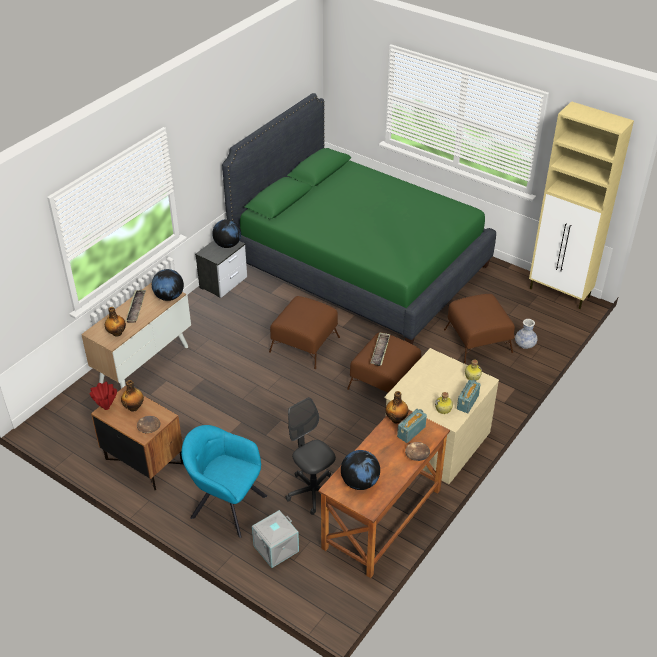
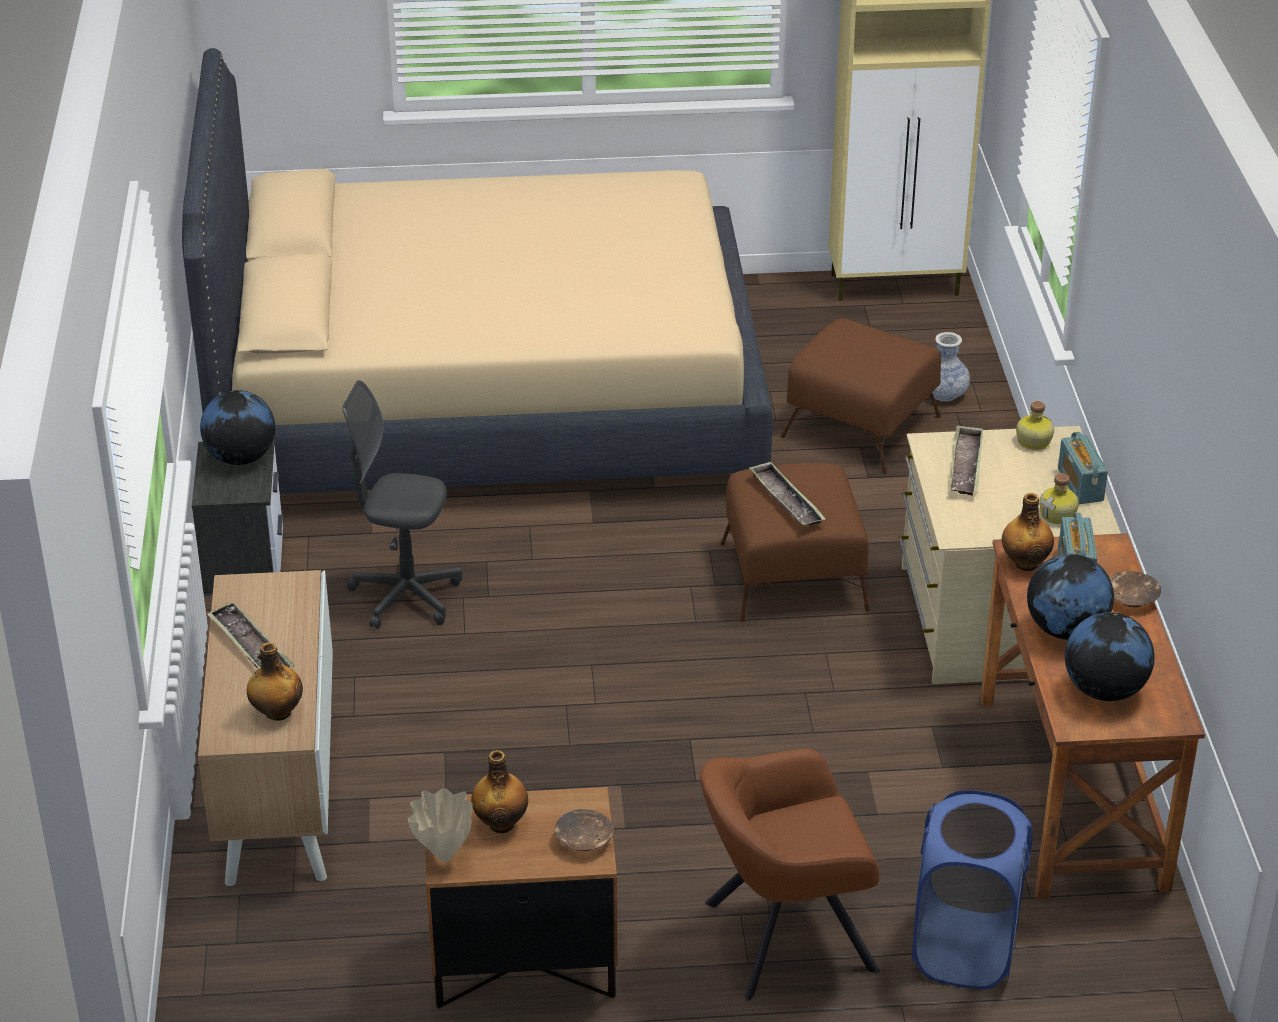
camera: 40 degrees left, 5 degrees down
(106, 407) = (444, 855): red vase -> beige vase
(169, 297) = (293, 593): globe -> globe (1065, 630)
(226, 505) = (783, 938): turquoise armchair -> brown armchair
(276, 549) = (965, 949): grey storage box -> blue laundry basket
(305, 344) = (562, 588): brown ottoman -> none
(312, 492) = (904, 822): grey office chair -> grey office chair (405, 596)
(360, 265) = (485, 400): green bed -> beige bed
(434, 371) = (966, 466): none -> tray

